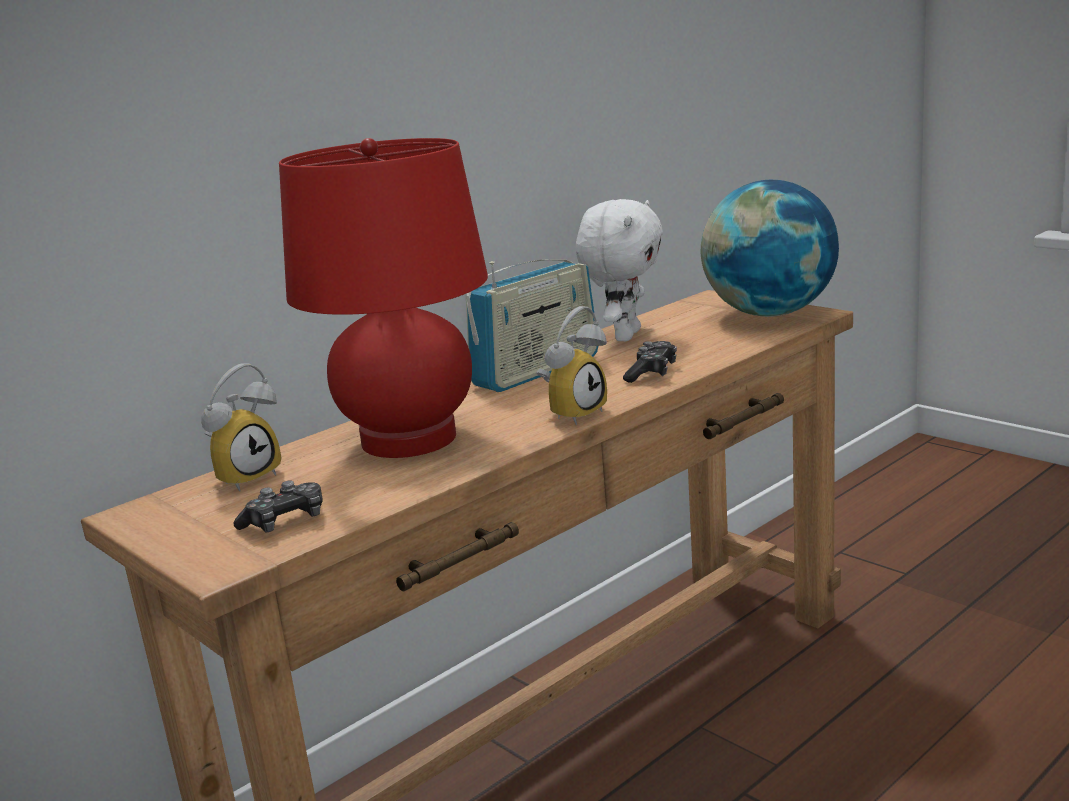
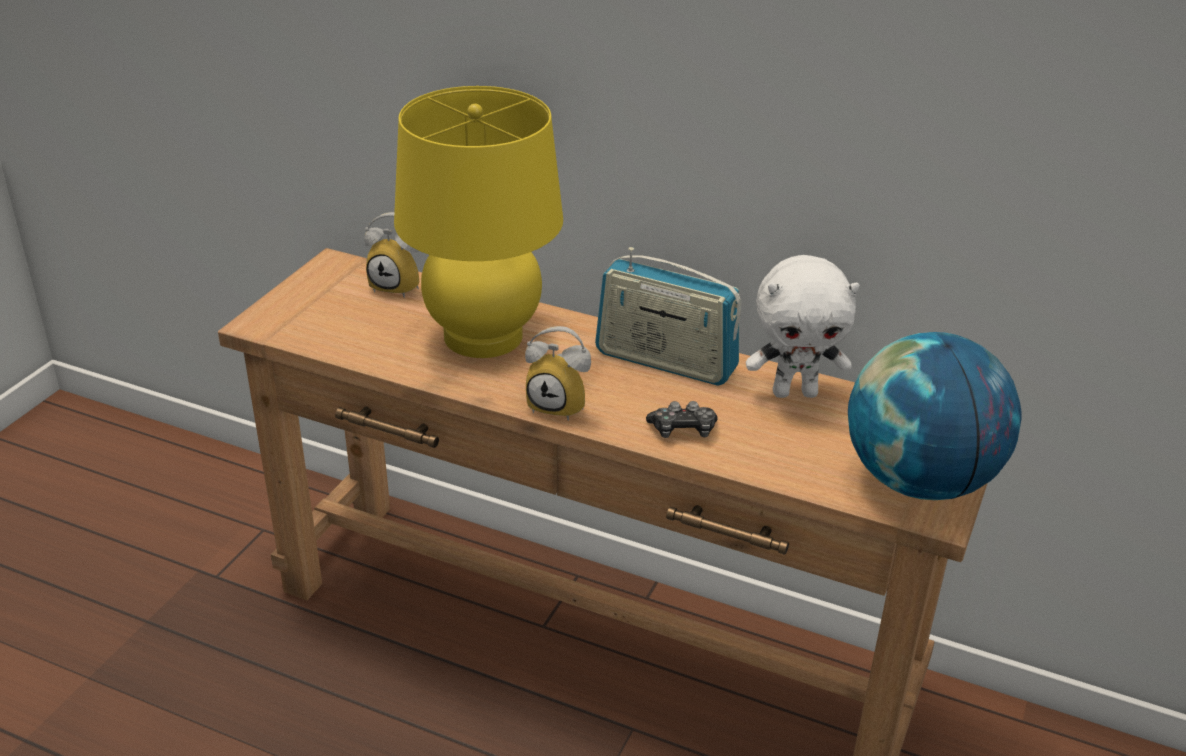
camera: 65 degrees right, 15 degrees up
(285, 522) = (325, 327): game controller -> none
(409, 439) = (483, 336): red table lamp -> yellow table lamp

